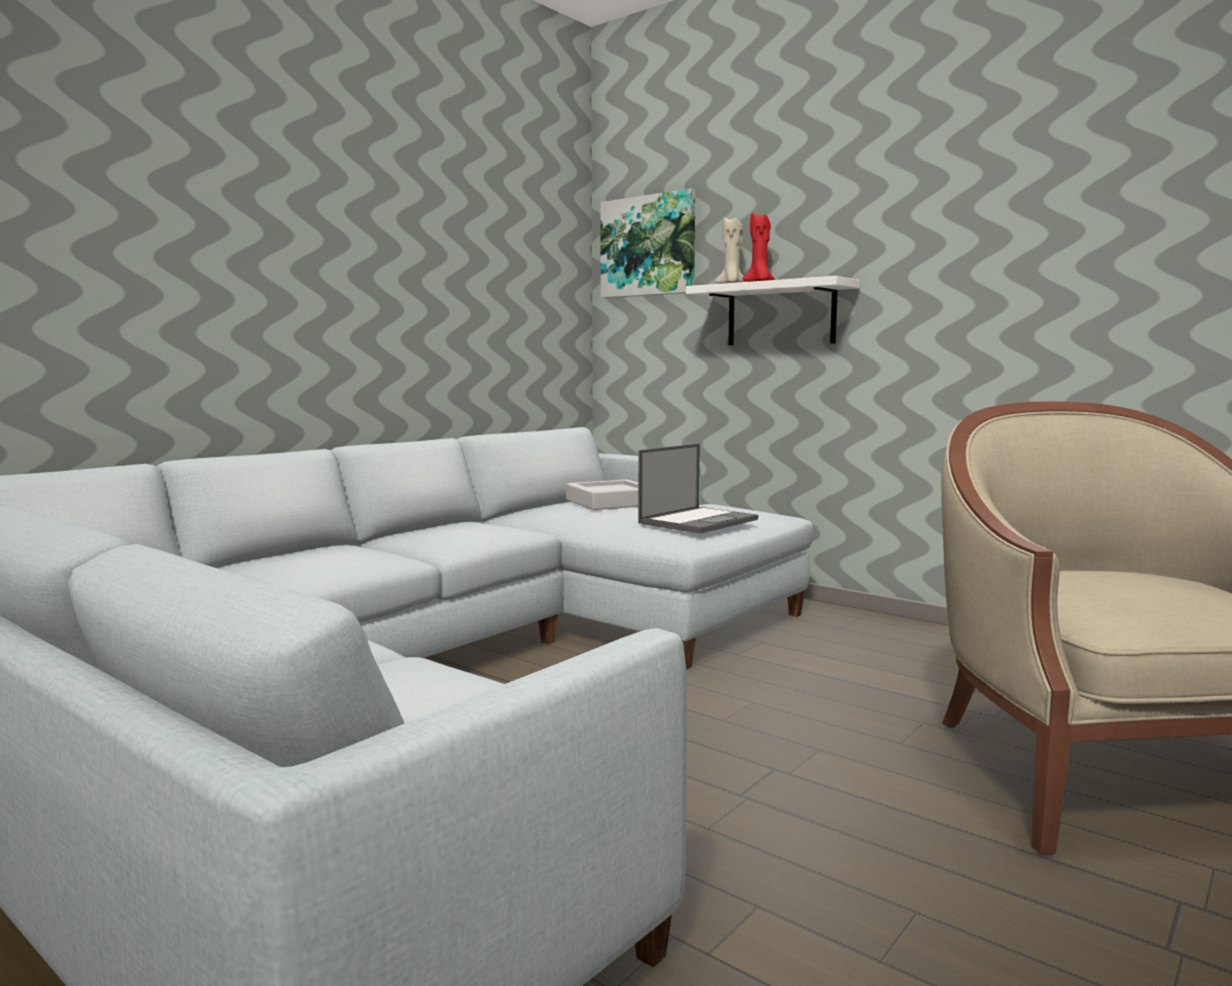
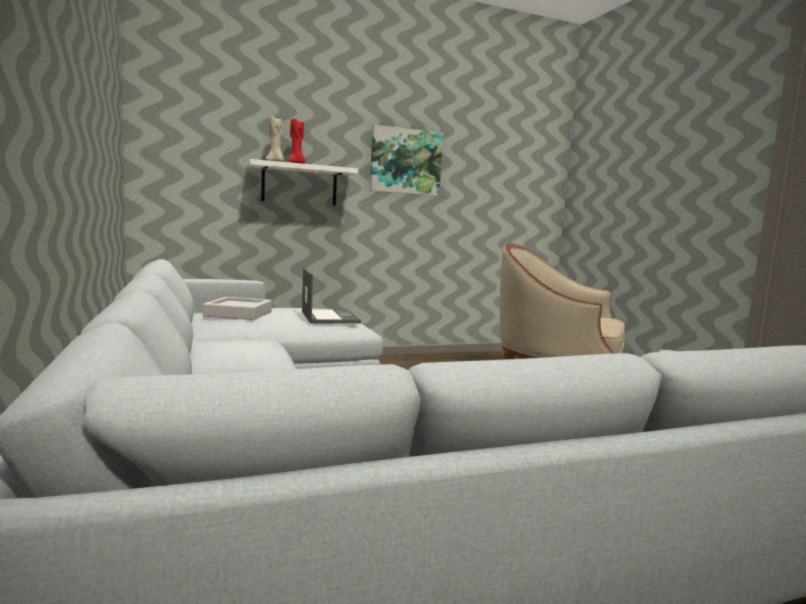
camera: 60 degrees left, 0 degrees up
(648, 246) = (187, 121): picture -> picture (405, 161)

